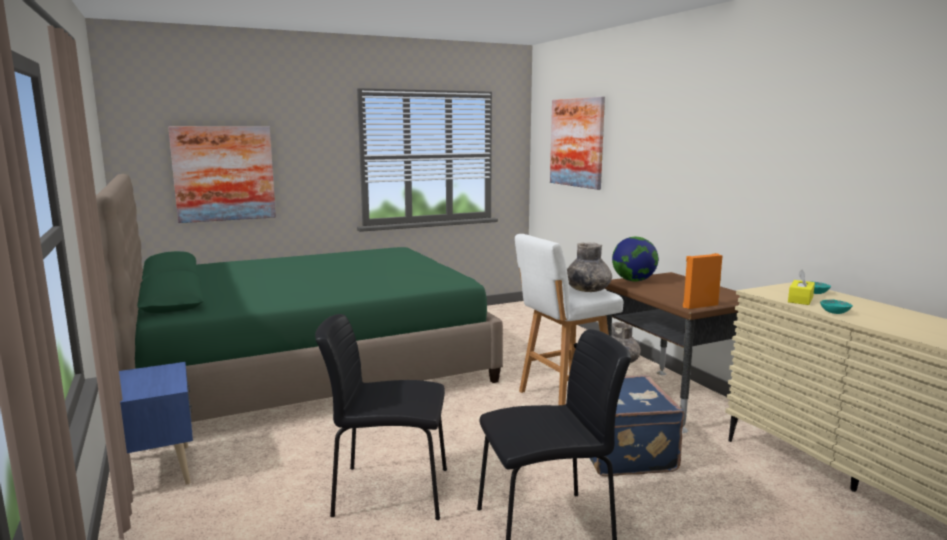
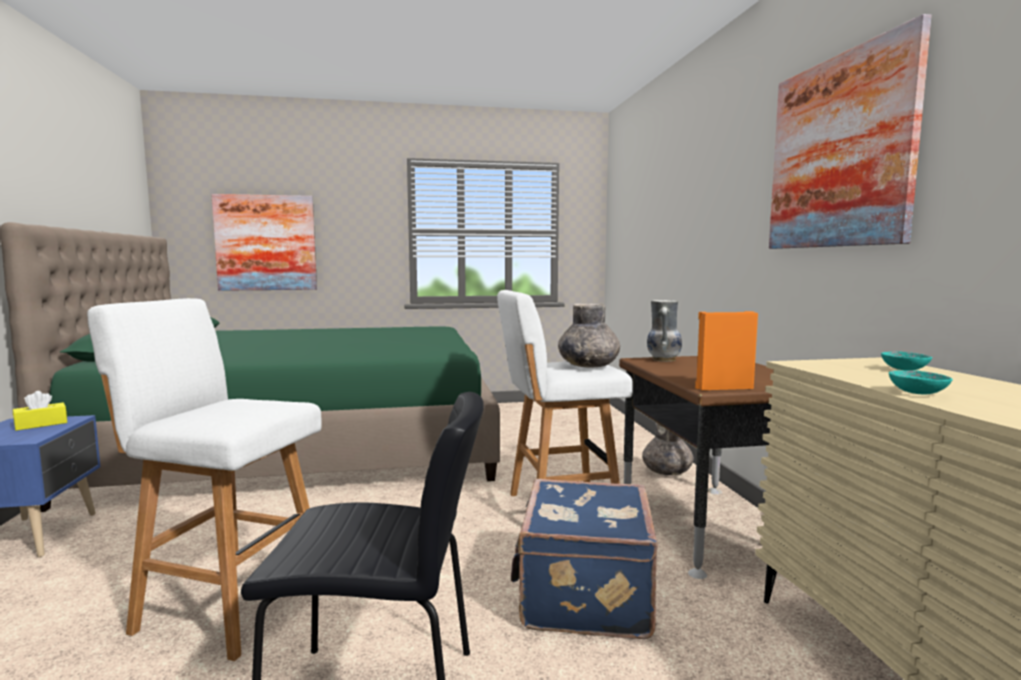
camera: 15 degrees right, 5 degrees down
(387, 492) = (228, 604): black chair -> white stool
(577, 142) = (642, 209): picture -> picture (839, 152)
(633, 280) = (663, 360): globe -> vase
(800, 299) = (867, 375): yellow tissue box -> yellow tissue box (41, 424)

